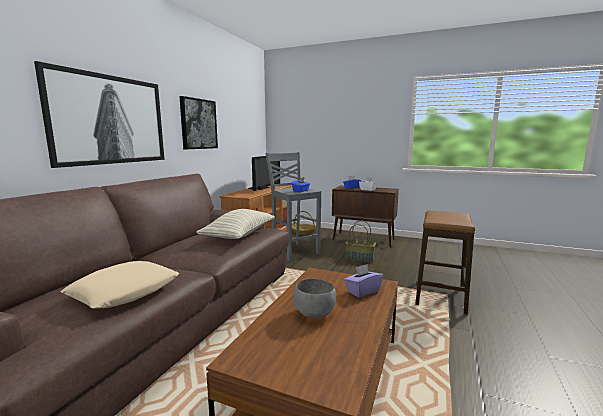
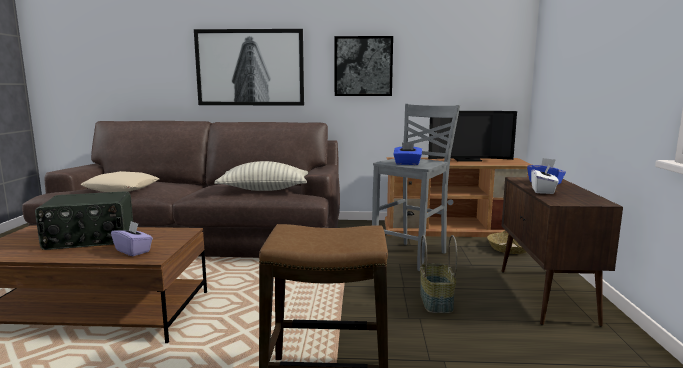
camera: 70 degrees right, 0 degrees up
(314, 313) = (90, 239): grey bowl -> radio

